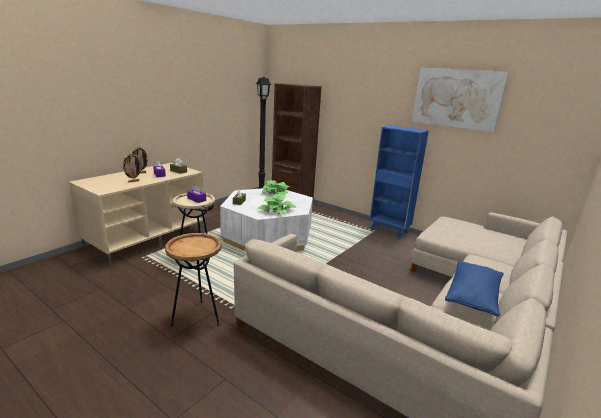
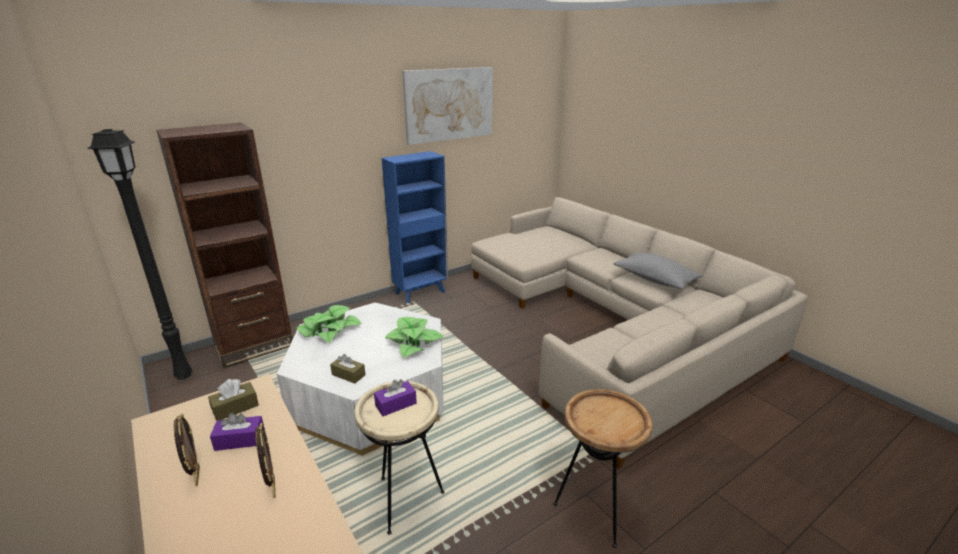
camera: 70 degrees left, 5 degrees up
(473, 296) = (655, 280): blue pillow -> grey pillow

